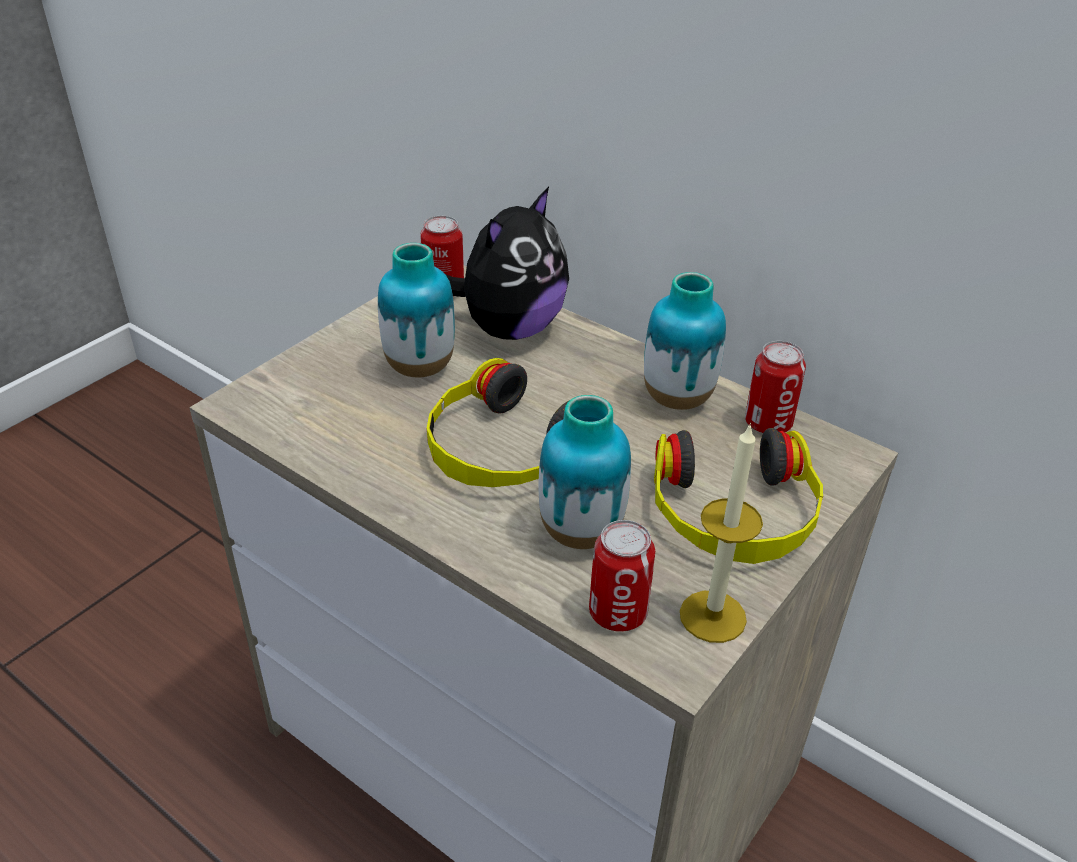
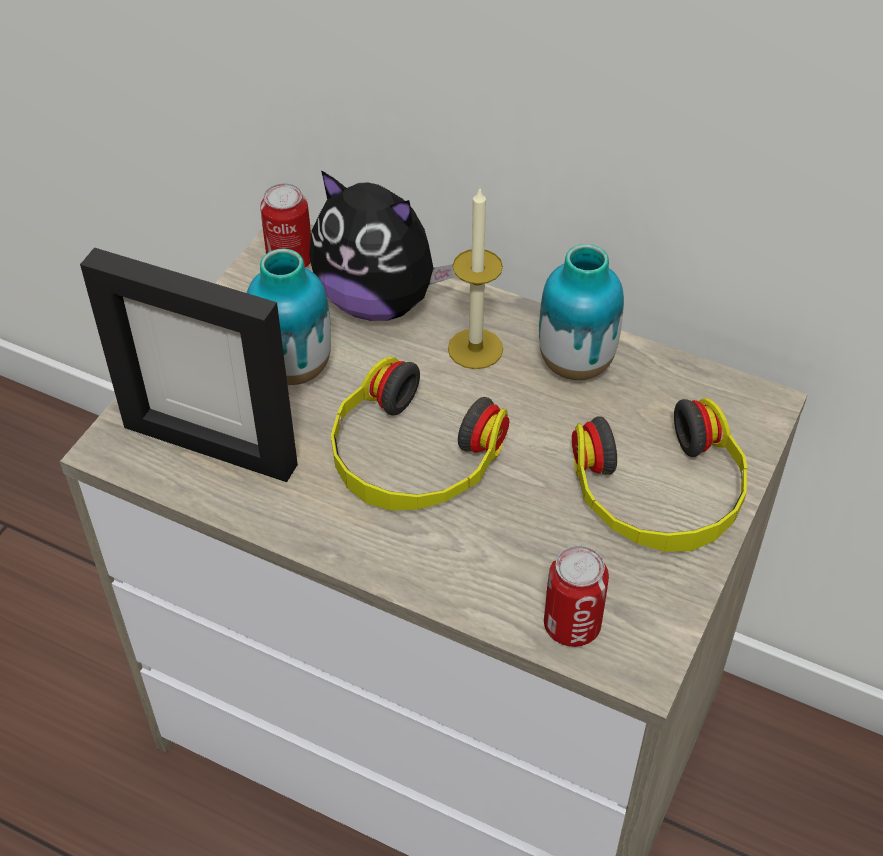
camera: 10 degrees left, 10 degrees up
(326, 412) = (212, 443): none -> picture frame
(510, 328) = (378, 301): plush toy -> plush toy turned 90 degrees clockwise
(580, 532) = (515, 542): vase -> none
(712, 616) = (662, 612): candle -> candle (475, 348)
(768, 423) = (673, 380): can -> none

